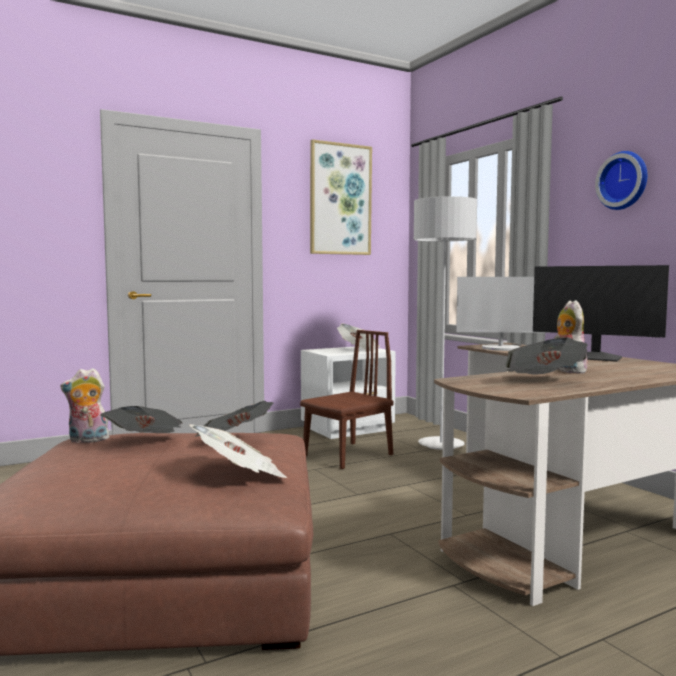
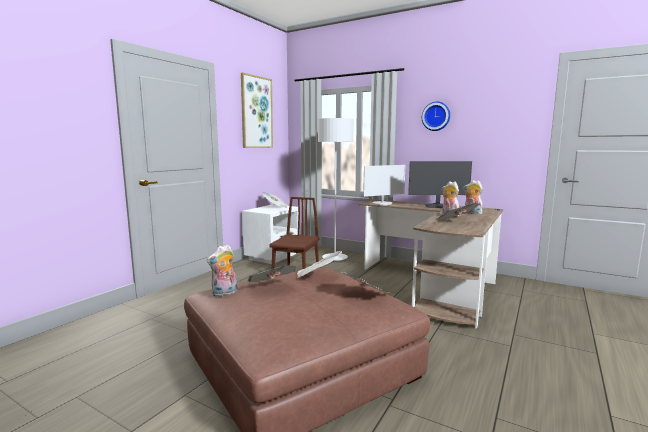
camera: 30 degrees left, 5 degrees up
(633, 371) = (472, 213): none -> plush toy

